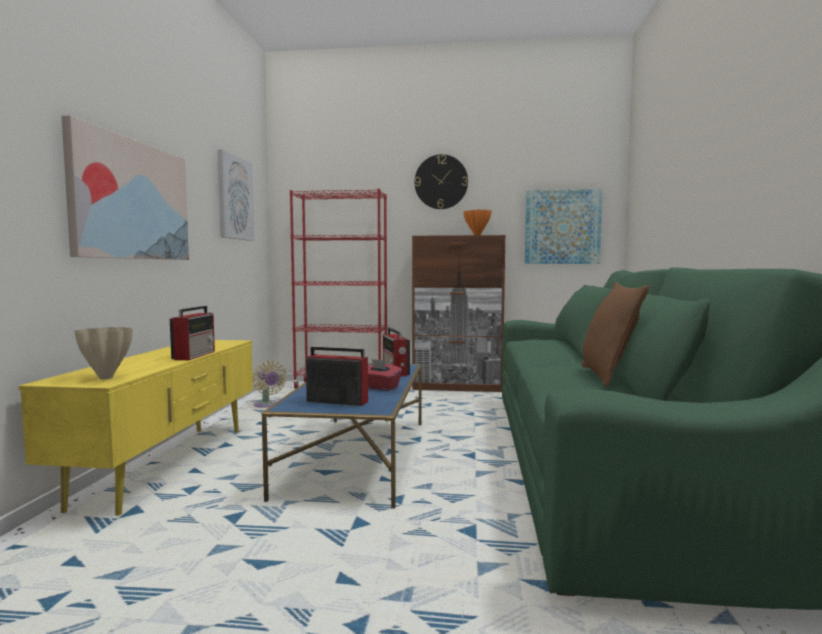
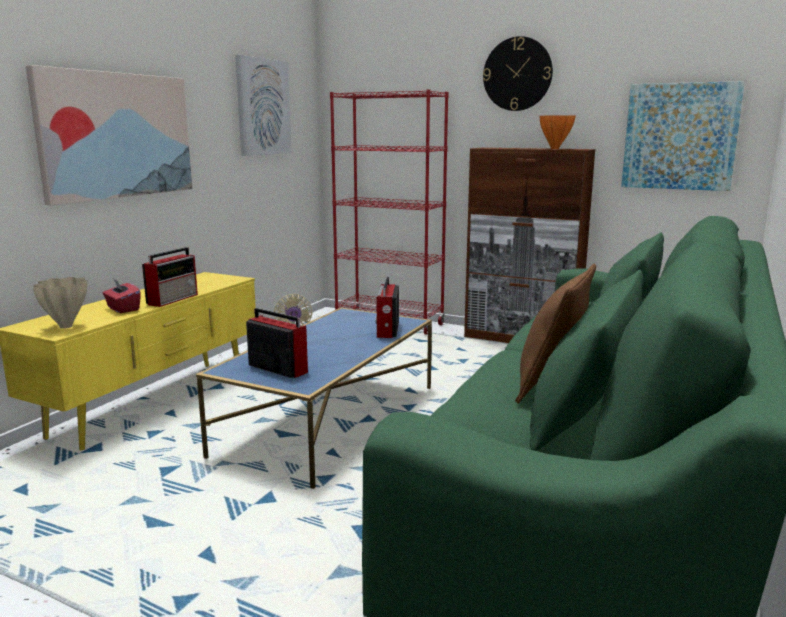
camera: 20 degrees right, 10 degrees up
(380, 387) = (343, 353): red tissue box -> red tissue box (122, 309)

